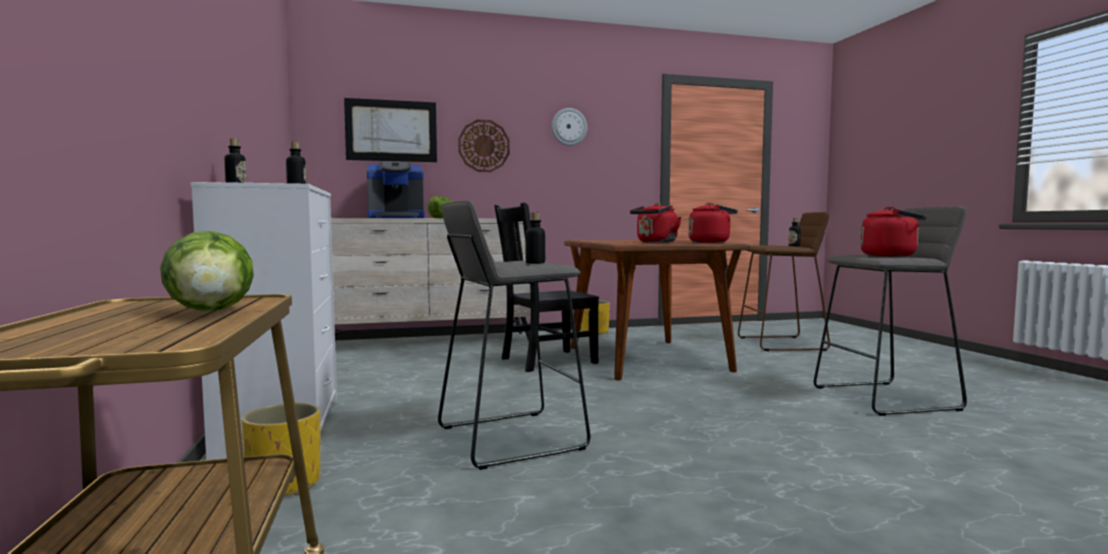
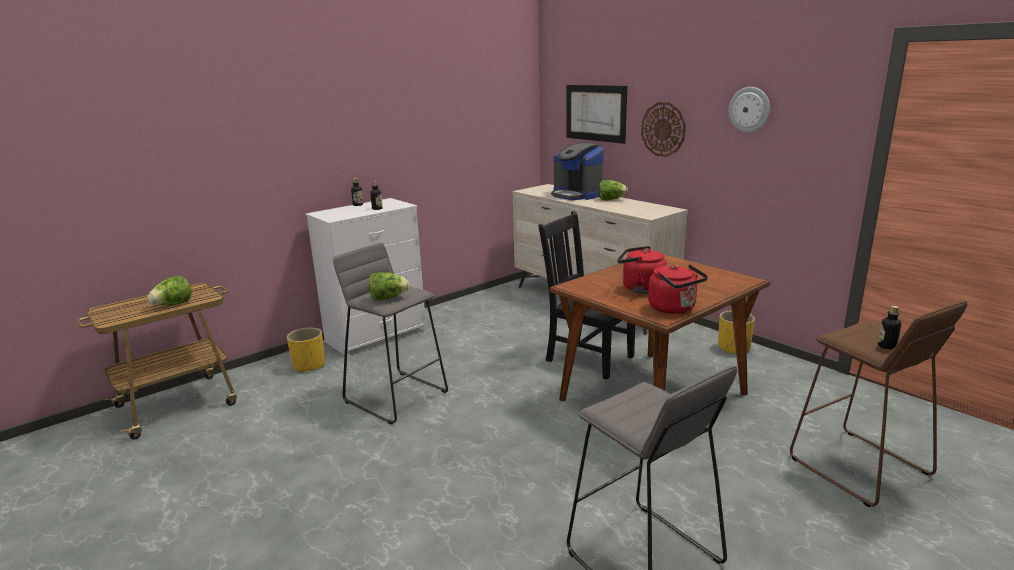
camera: 65 degrees right, 15 degrees up
(535, 263) = (388, 298): bottle -> lettuce
(892, 256) = (645, 413): red kettle -> none

